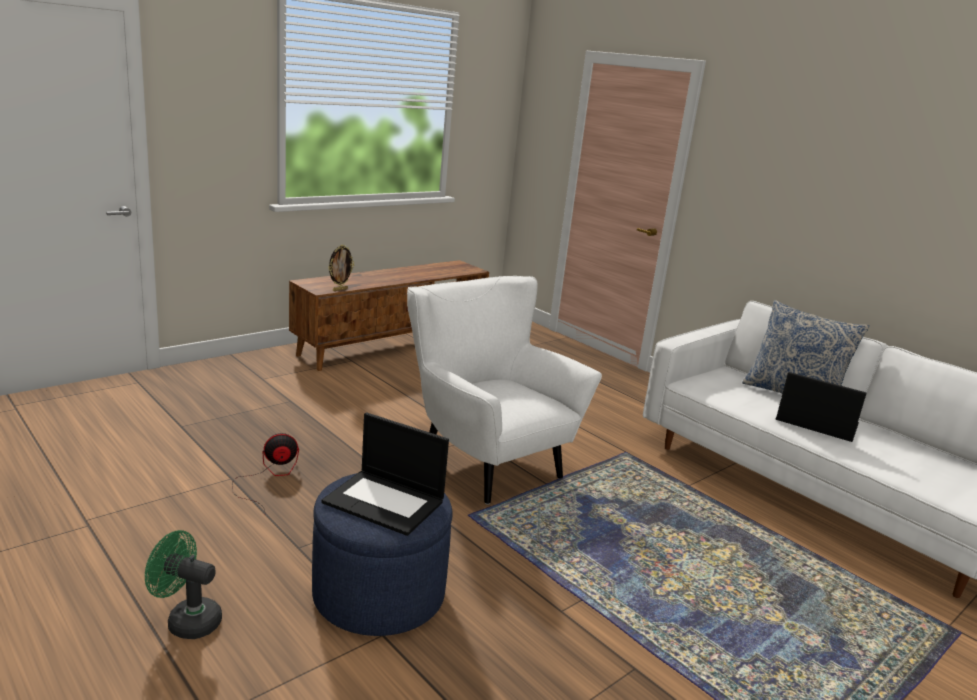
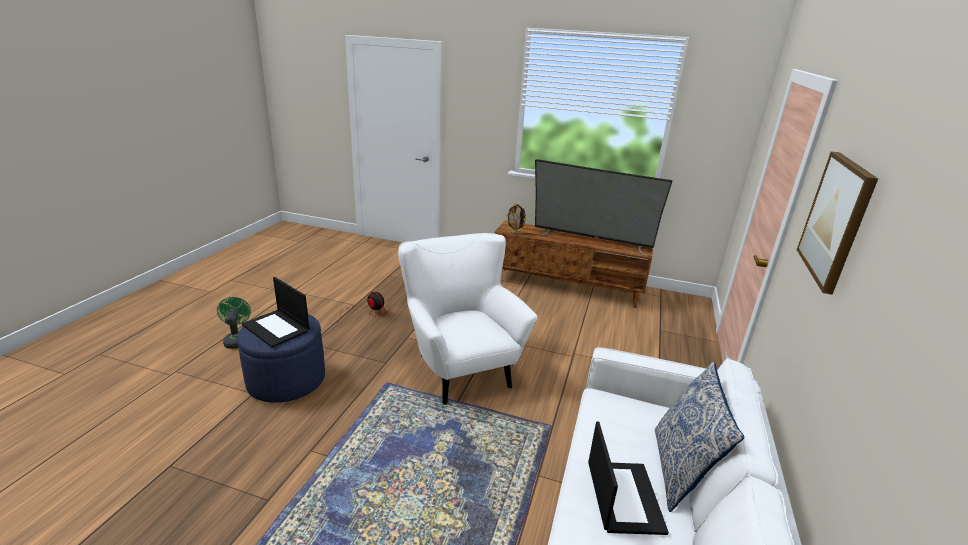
camera: 60 degrees right, 5 degrees up
(385, 502) = (277, 328): laptop -> laptop turned 45 degrees counterclockwise
(415, 273) = (591, 240): none -> television
(483, 460) = (459, 367): white armchair -> white armchair turned 45 degrees counterclockwise
(788, 167) = (836, 220): none -> picture

